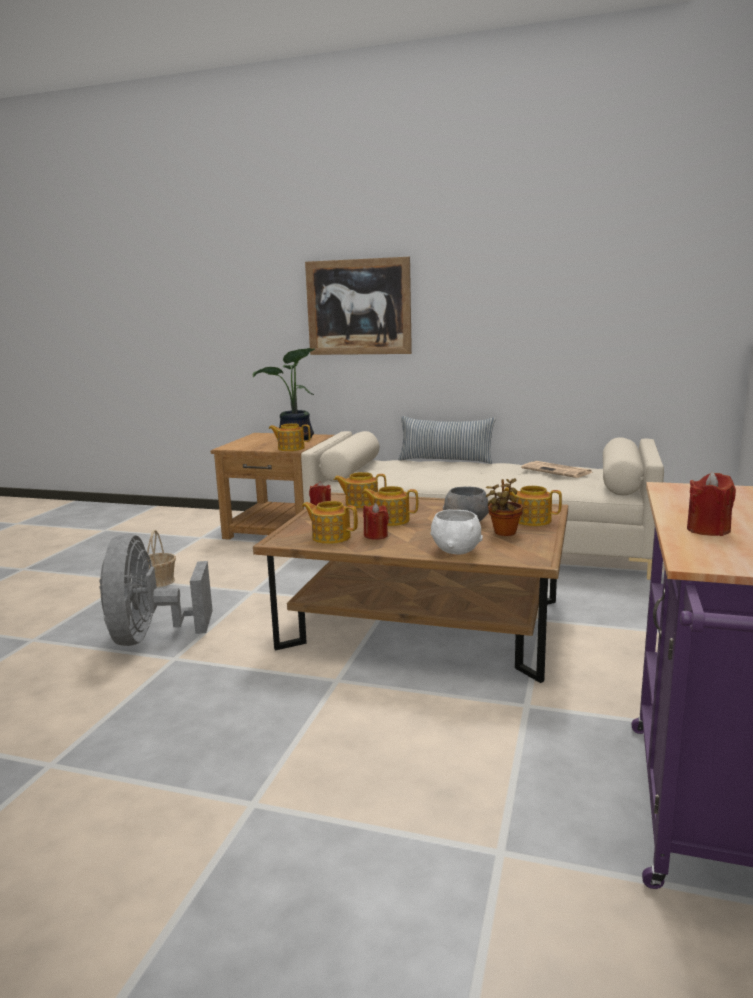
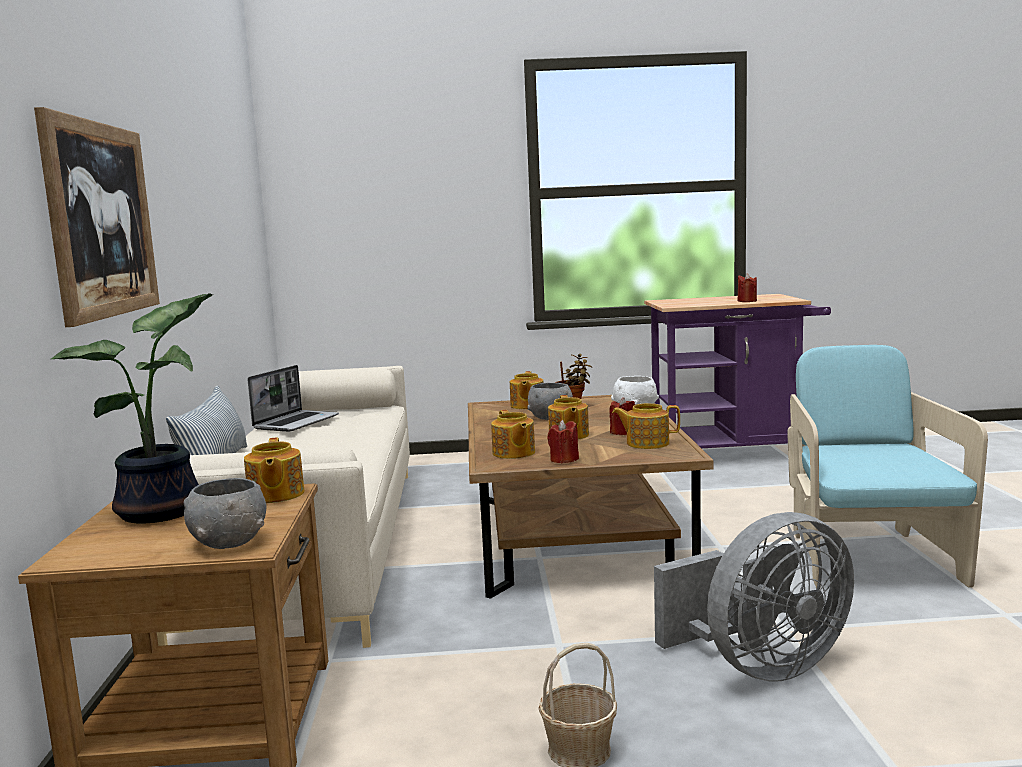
camera: 110 degrees left, 5 degrees down
(223, 750) = (869, 558): none -> turquoise armchair
(237, 445) = (228, 543): none -> grey bowl
(330, 537) = (646, 443): teapot -> teapot turned 90 degrees clockwise
(557, 470) = (296, 422): newspaper -> laptop

